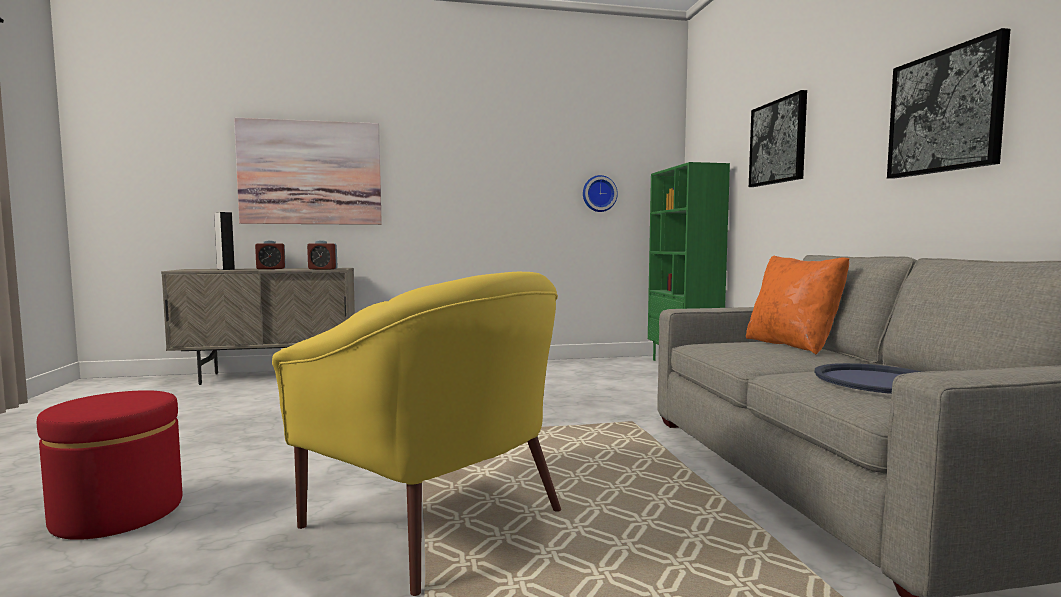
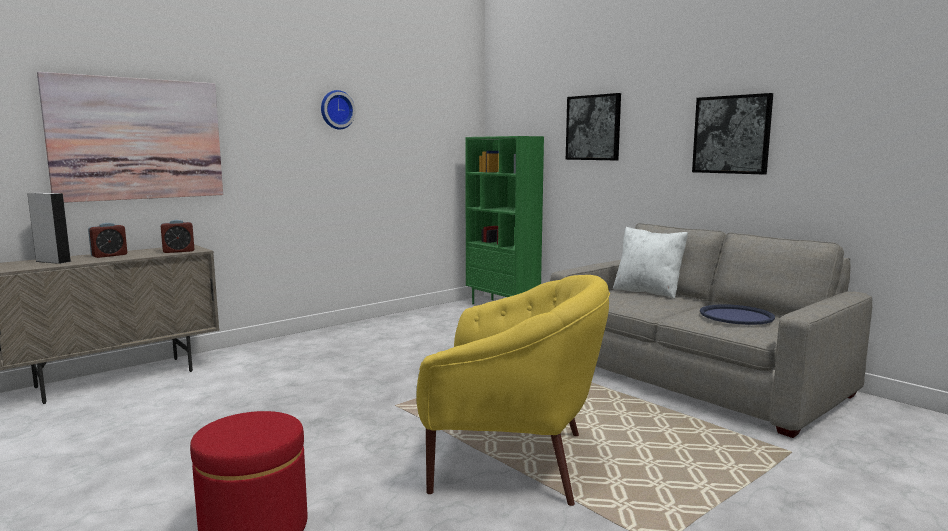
camera: 30 degrees left, 5 degrees up
(599, 193) = (421, 155): wall clock -> wall clock (336, 110)
(792, 345) = (648, 292): orange pillow -> white pillow

